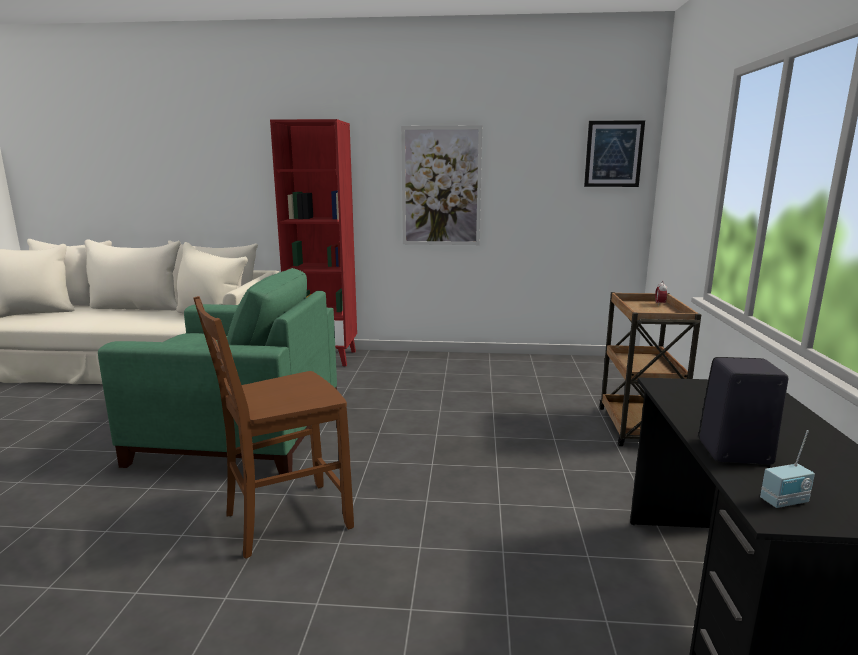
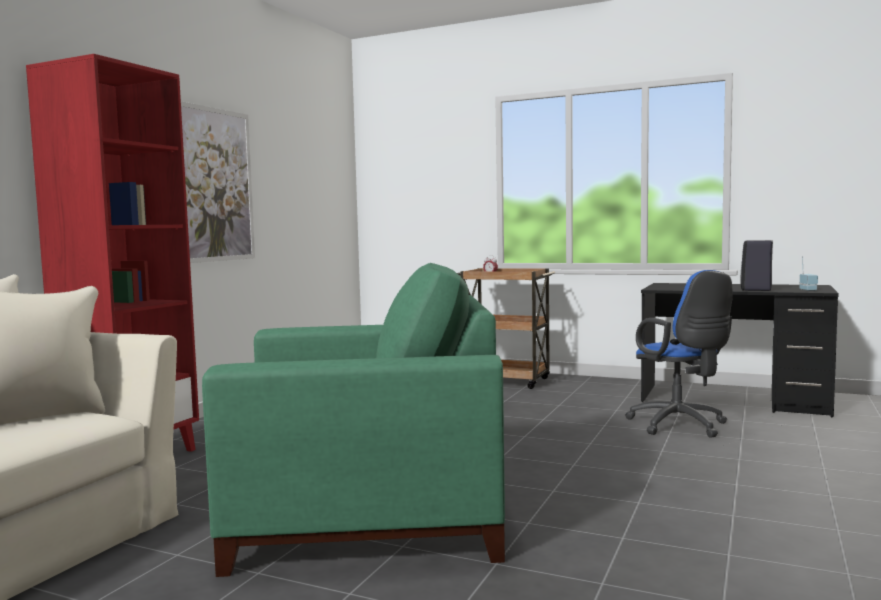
camera: 70 degrees left, 10 degrees down
(237, 433) = (362, 513): green armchair -> green armchair turned 60 degrees clockwise
(284, 520) = (605, 491): brown chair -> none
(533, 560) = (681, 426): none -> blue office chair
(613, 154) = (333, 160): picture -> none

